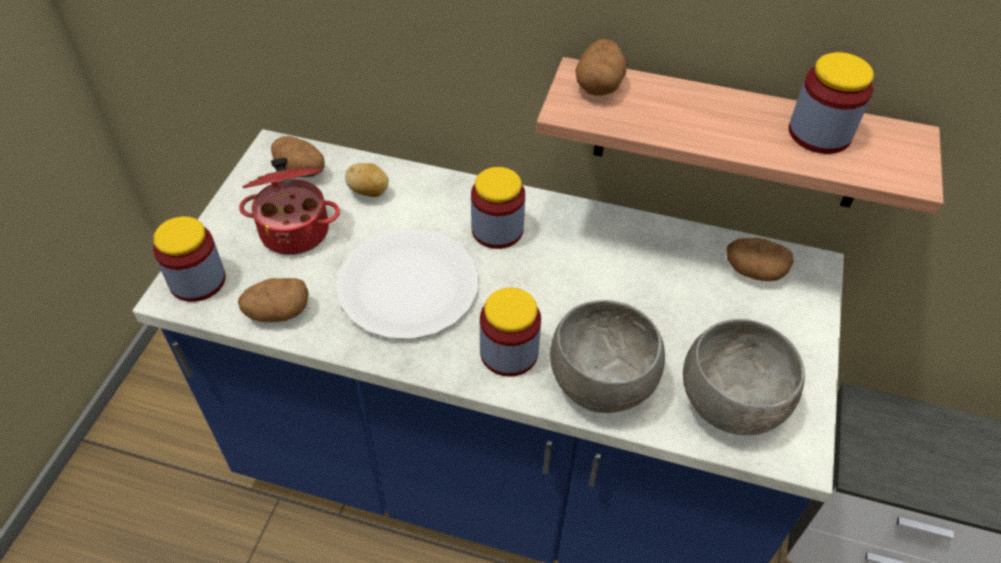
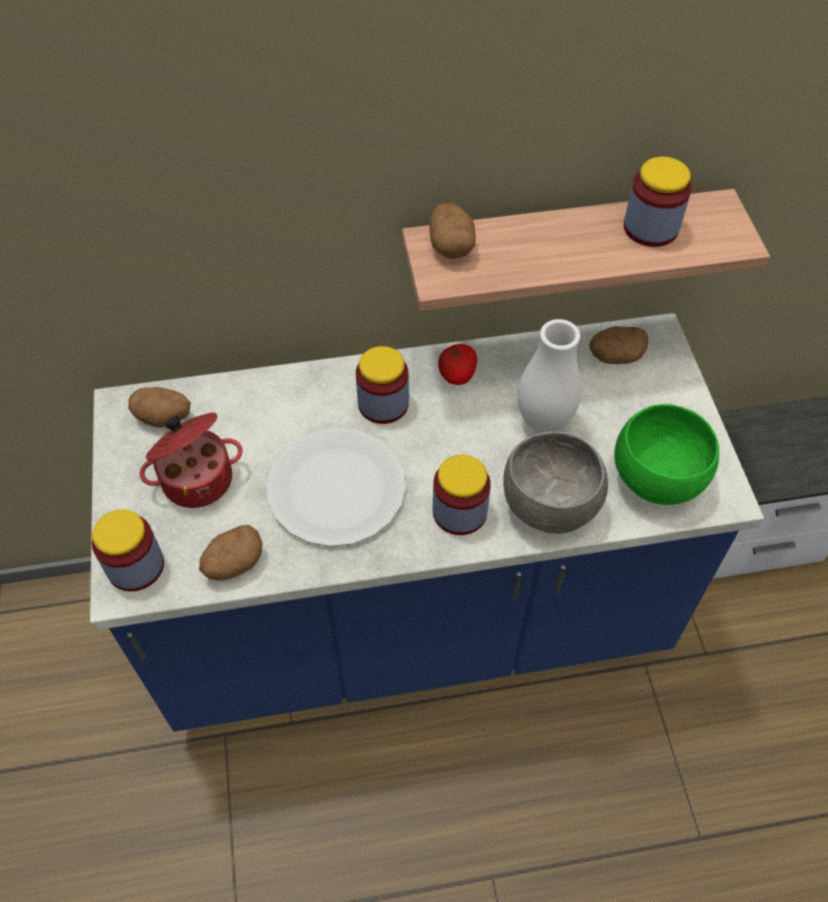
camera: 25 degrees left, 5 degrees up
(369, 192) = (243, 413): potato -> none
(583, 230) = (457, 375): none -> tomato
(643, 303) = (543, 421): none -> white vase
(730, 406) = (657, 480): grey bowl -> green bowl

